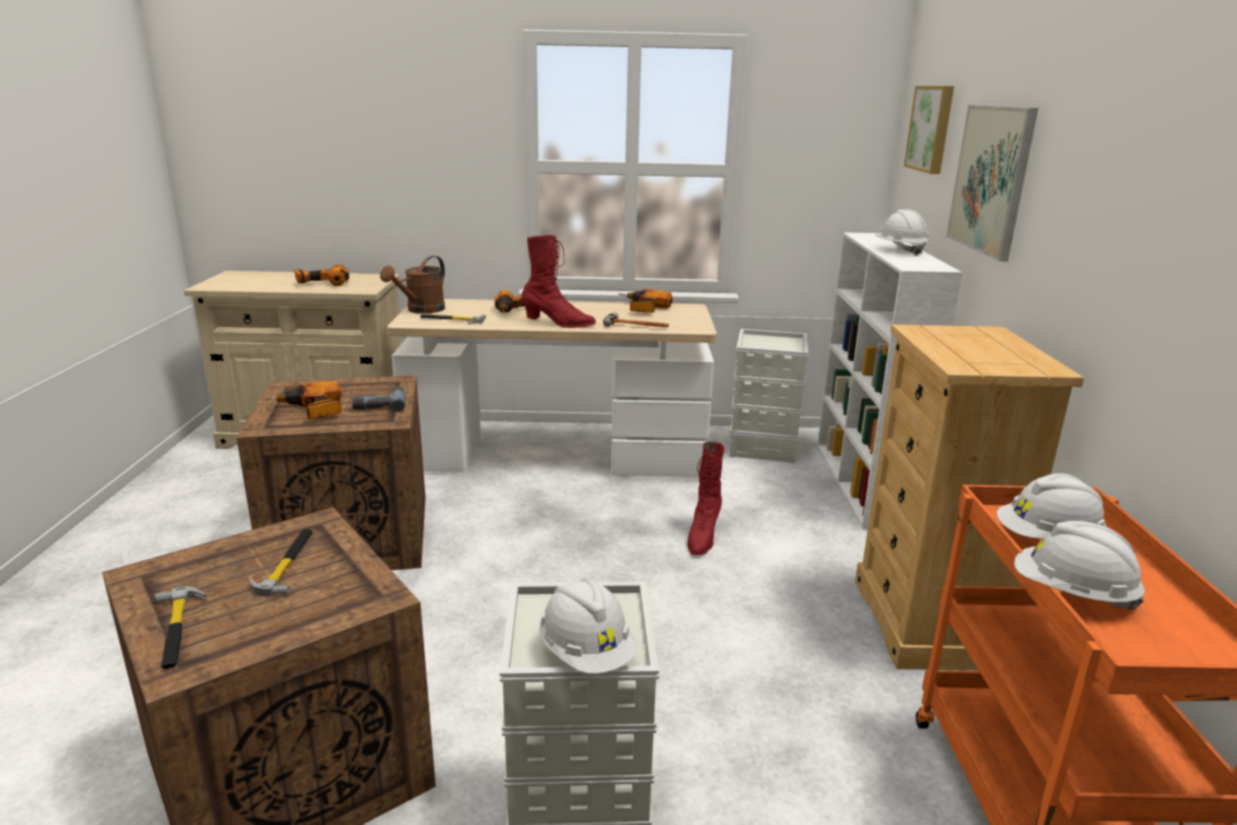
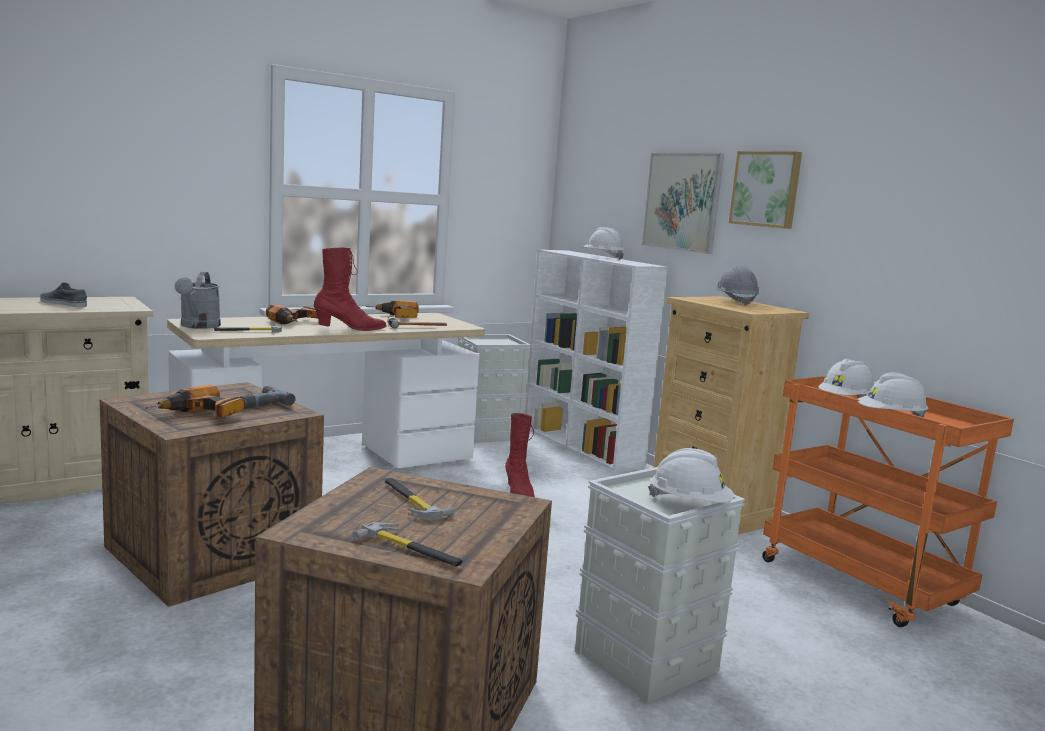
camera: 35 degrees left, 10 degrees down
(323, 282) = (64, 304): power drill -> grey shoe
(421, 310) = (198, 326): brown watering can -> grey watering can
(932, 128) = (604, 171): picture -> picture (766, 189)
(988, 343) = (735, 302): none -> grey hard hat

